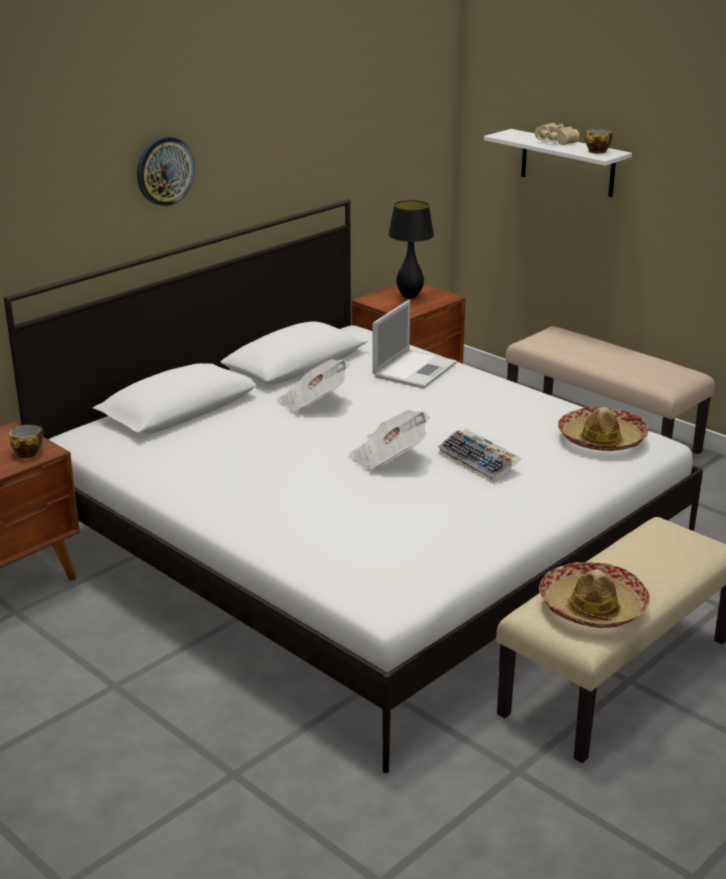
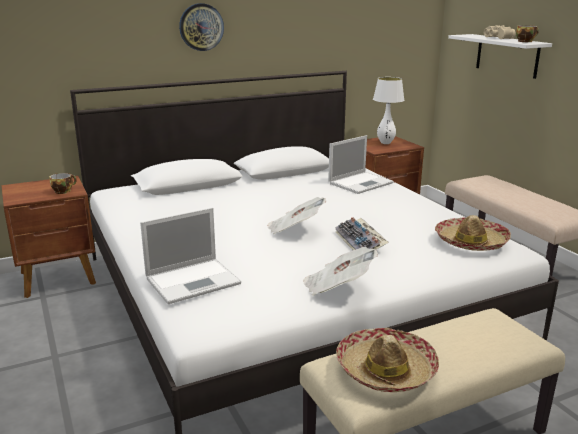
camera: 20 degrees right, 5 degrees down
(312, 402) = (275, 192): newspaper -> newspaper (337, 287)
(330, 549) = (194, 280): none -> laptop
(409, 296) = (385, 143): black table lamp -> white table lamp

